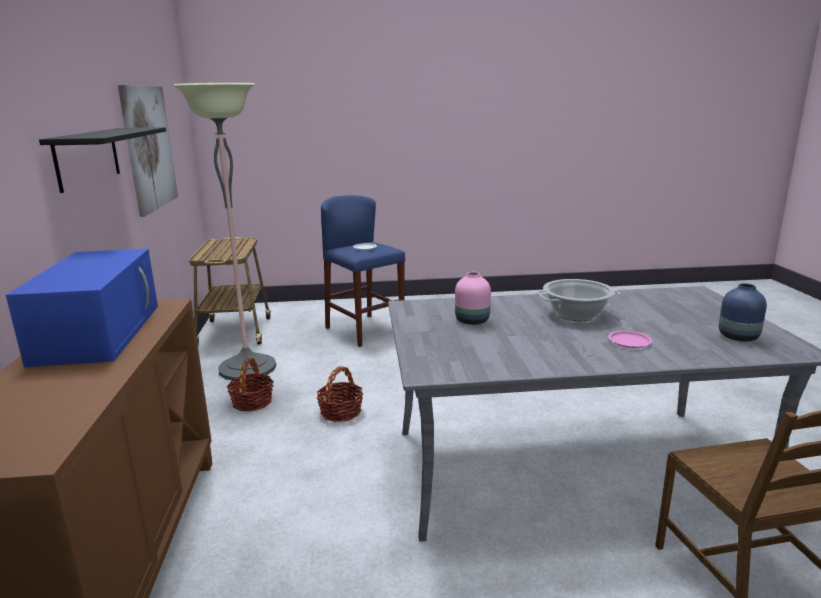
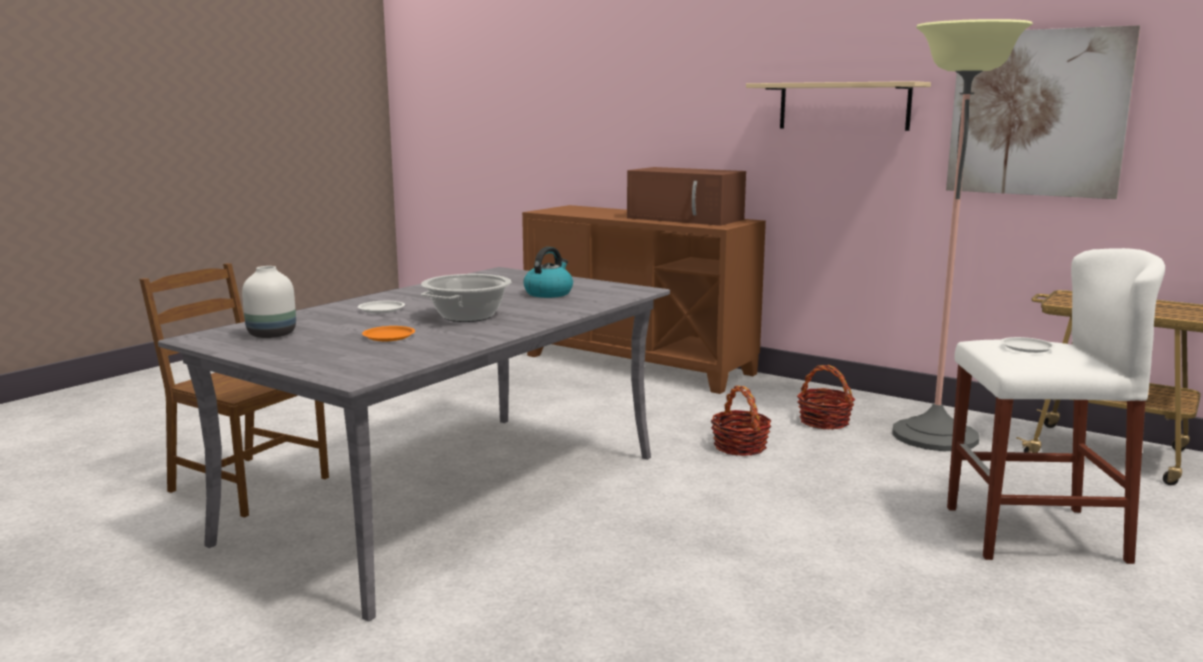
camera: 130 degrees right, 5 degrees down
(87, 157) = (843, 106): black shelf -> beige shelf
(99, 332) = (687, 219): blue microwave -> brown microwave
(365, 330) = (1033, 533): blue stool -> white stool
(473, 321) = (548, 293): pink vase -> kettle
(629, 342) = (381, 310): pink plate -> white plate
(653, 311) = (388, 337): none -> orange plate
(737, 337) = (273, 335): blue vase -> white vase

